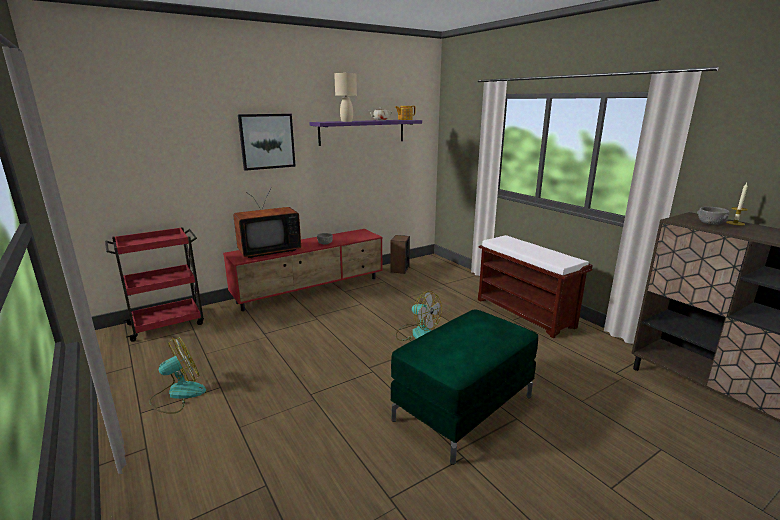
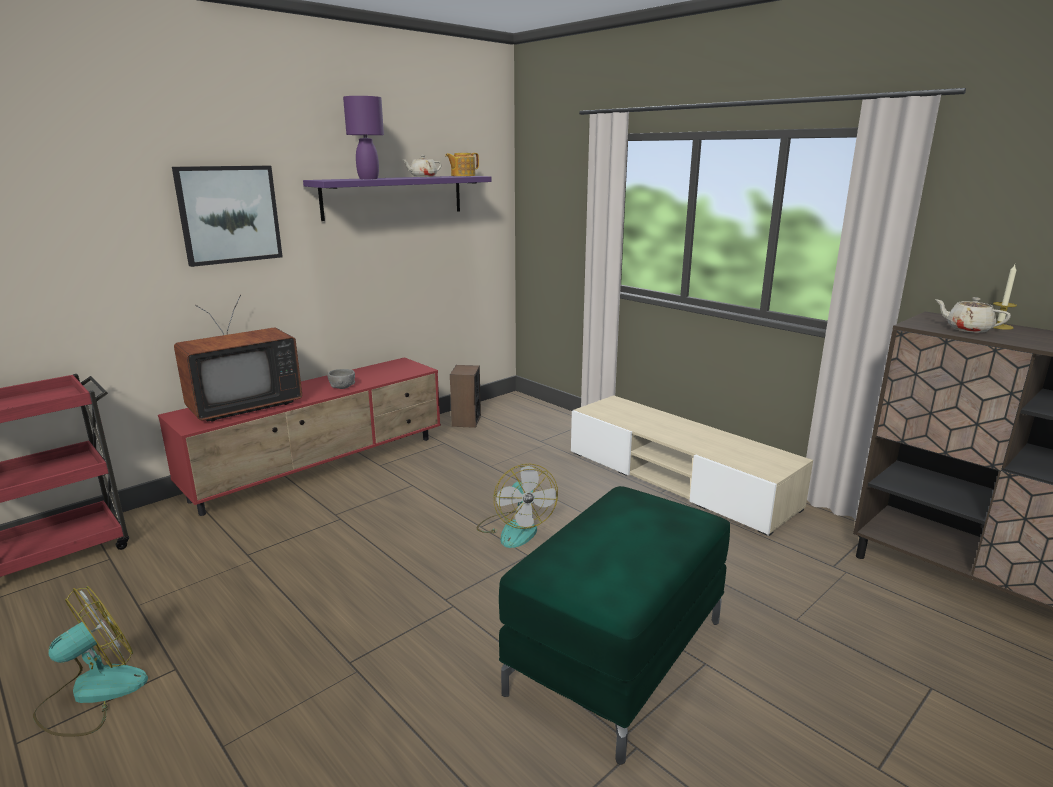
camera: 10 degrees left, 0 degrees up
(347, 121) = (368, 179): beige table lamp -> purple table lamp
(417, 333) = (515, 529): fan -> fan turned 45 degrees clockwise
(525, 313) = (677, 479): brown bench -> beige tv stand
(710, 224) = (967, 329): grey bowl -> beige teapot

